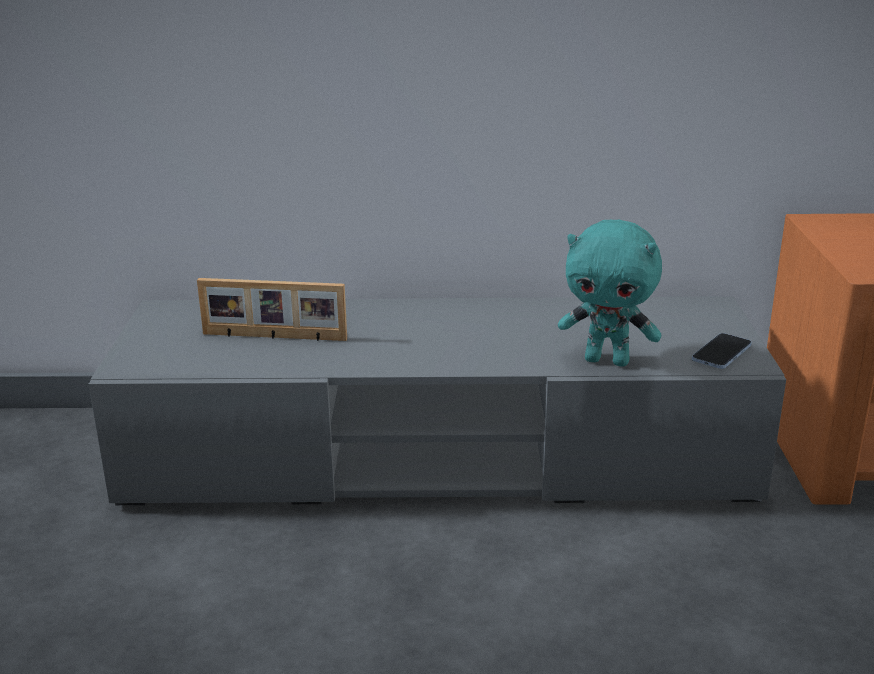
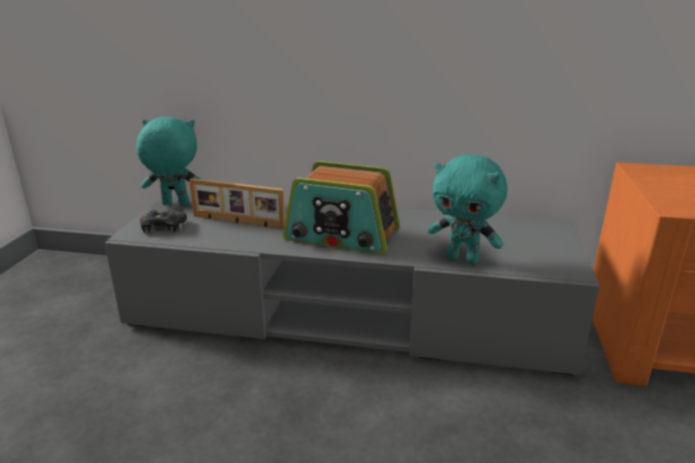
camera: 10 degrees right, 0 degrees up
(163, 318) = (175, 204): none -> turquoise plush toy
(165, 354) = (162, 227): none -> black game controller
(433, 343) = (342, 235): none -> radio
(721, 353) = (552, 261): phone -> none

